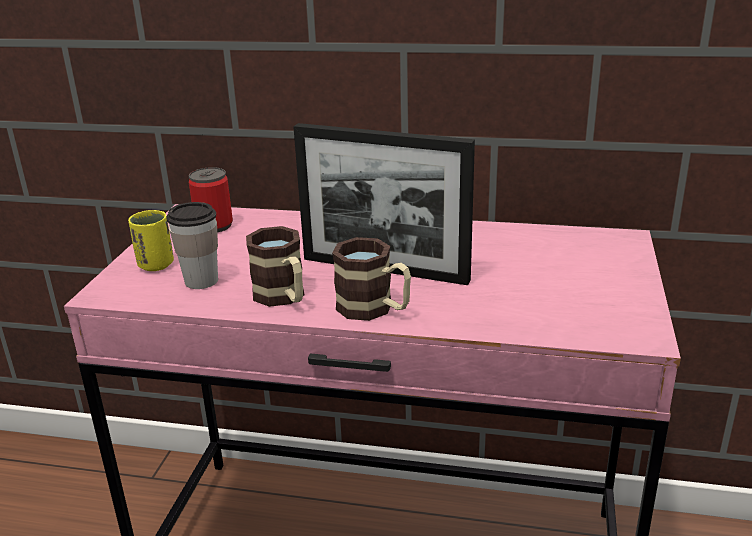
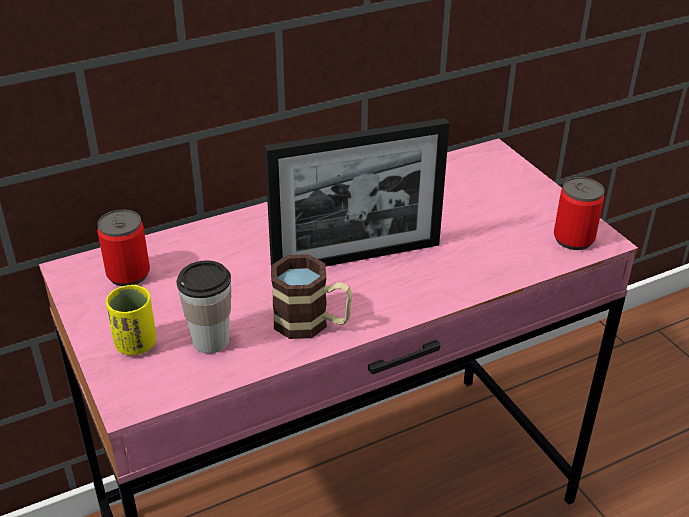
camera: 40 degrees left, 10 degrees up
(374, 309) = (400, 300): mug -> none
(612, 325) = (573, 239): none -> can

